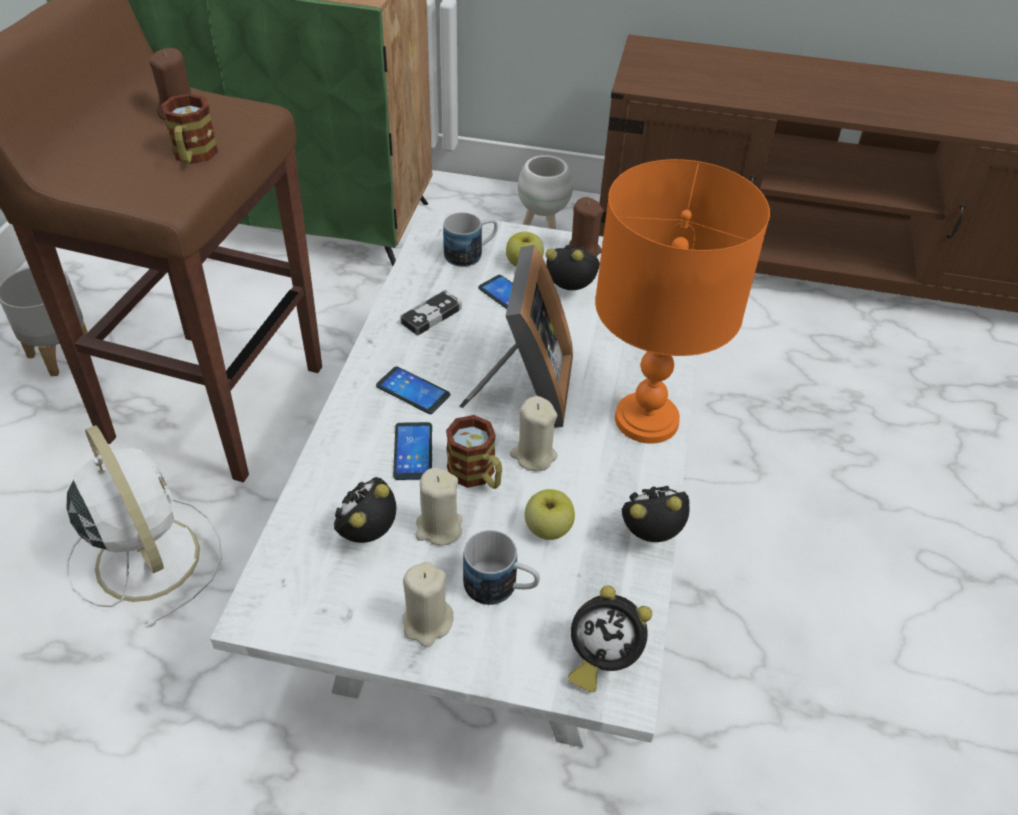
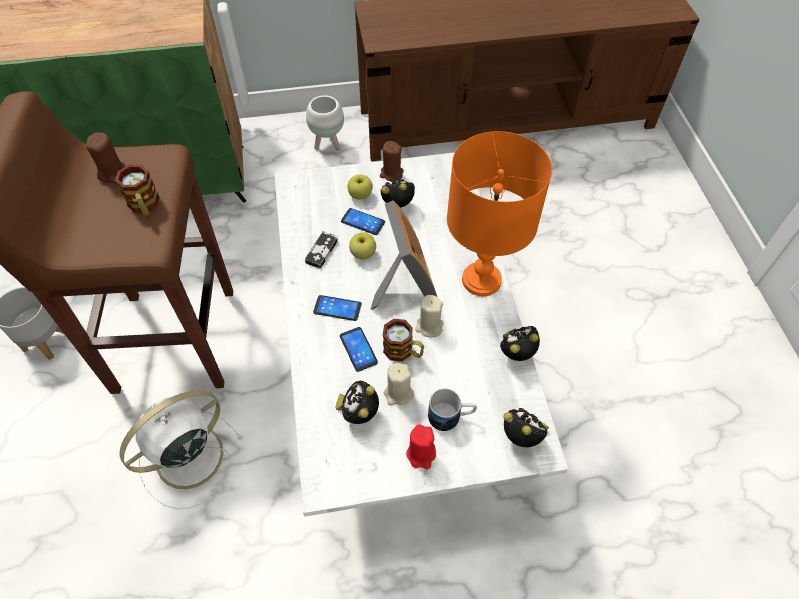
camera: 20 degrees left, 10 degrees up
(146, 555) = (187, 458): white fan -> white fan turned 75 degrees counterclockwise
(427, 623) = (421, 454): beige candle -> red candle
(471, 254) = (323, 197): mug -> none
(548, 529) = (459, 370): apple -> apple (363, 254)
(601, 658) = (523, 437): alarm clock -> alarm clock turned 135 degrees counterclockwise

